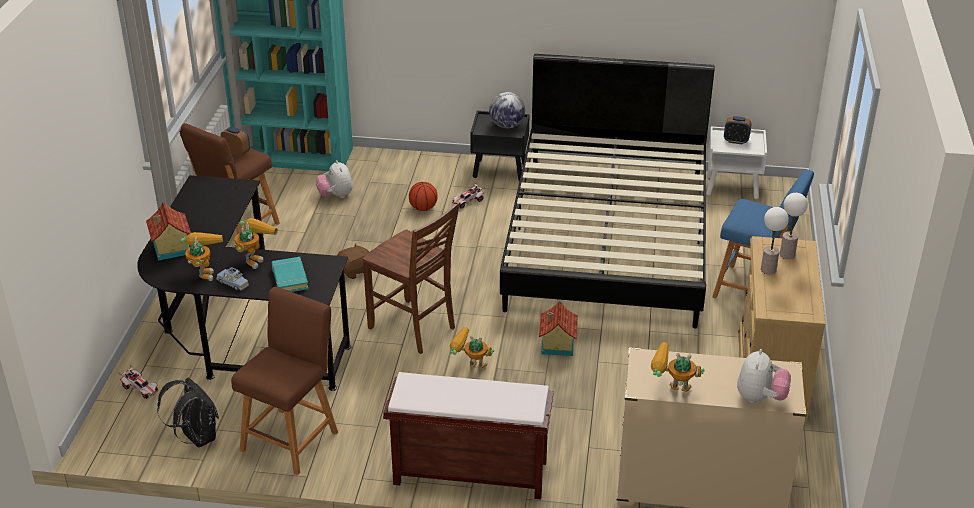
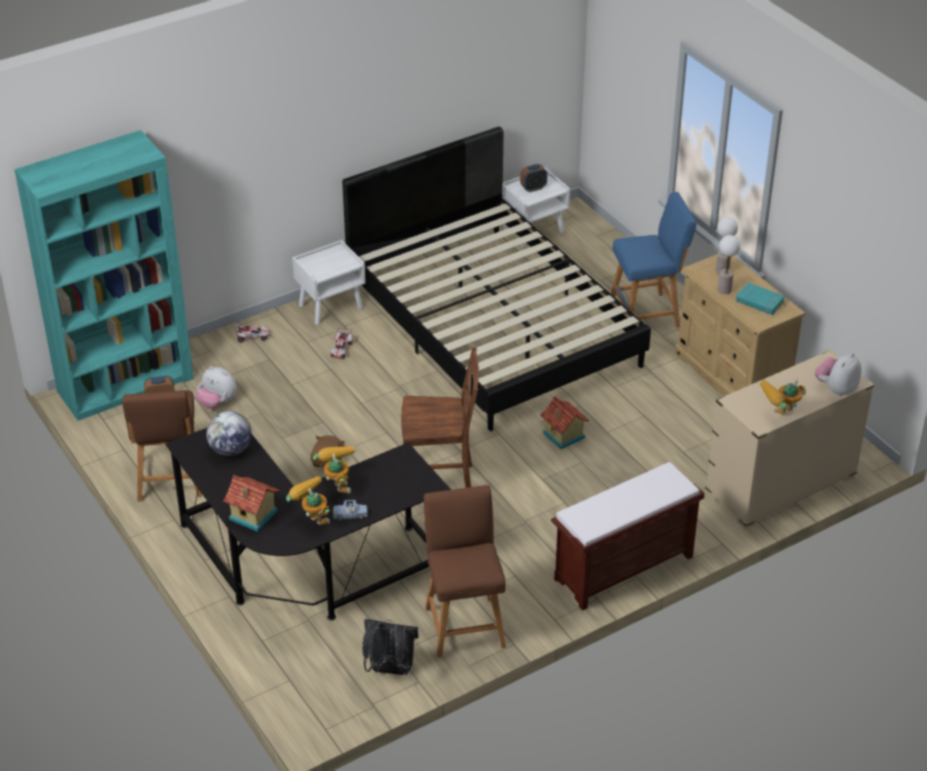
camera: 40 degrees left, 5 degrees up
(140, 389) = (287, 661): toy car -> toy car (252, 337)
(289, 278) = (390, 485): turquoise book -> turquoise book (759, 302)
(423, 208) = (311, 375): basketball -> none
(469, 367) = (522, 490): toy robot -> none
(500, 170) = (331, 306): black nightstand -> white nightstand
(507, 125) = (335, 260): globe -> globe (230, 450)
(760, 398) = (836, 389): plush toy -> plush toy turned 120 degrees counterclockwise

